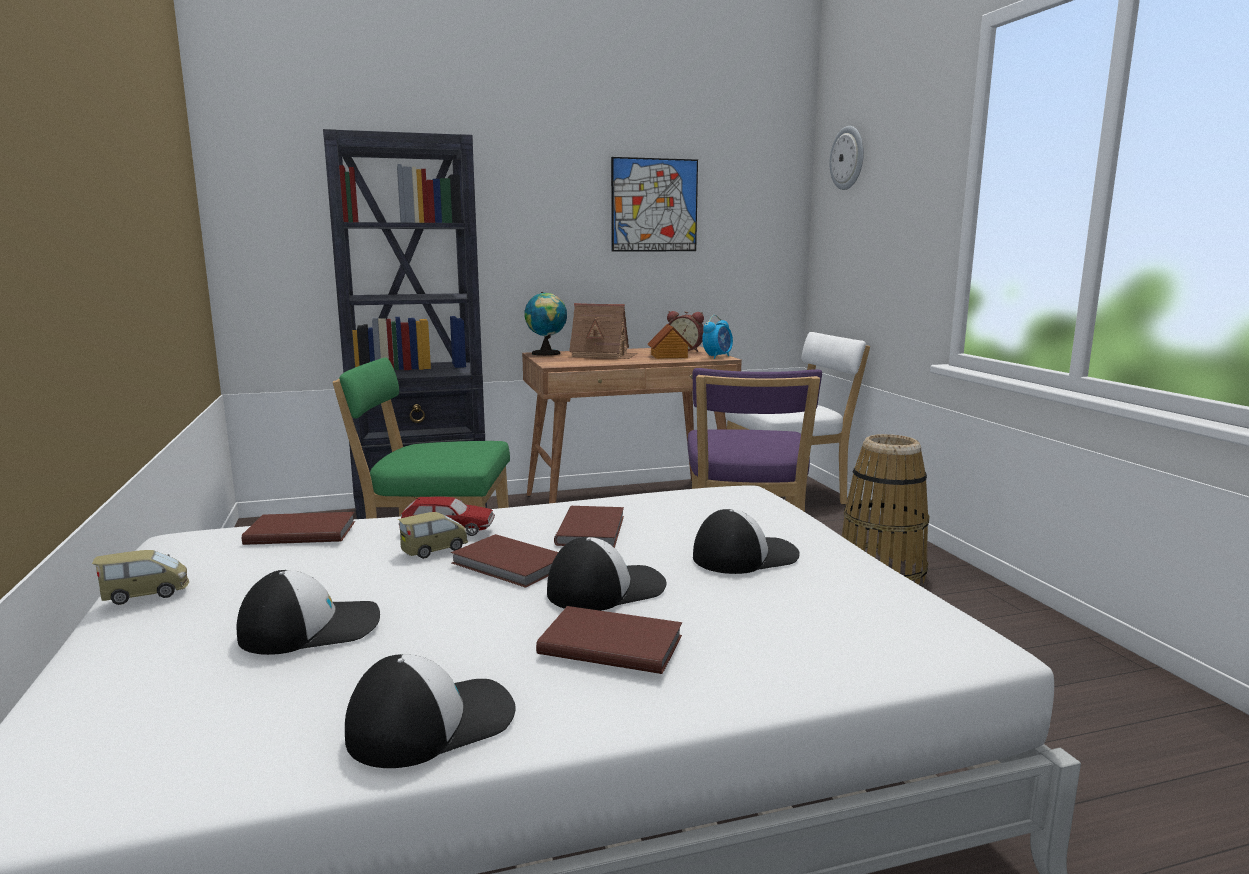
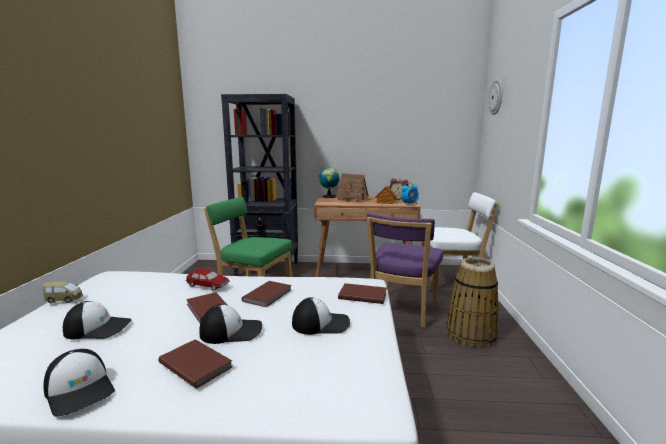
camera: 20 degrees right, 0 degrees up
(300, 532) = (149, 278): brown book -> brown book (362, 295)
(431, 722) = (80, 390): cap -> cap turned 60 degrees clockwise
(434, 550) = (190, 295): toy car -> none
(654, 205) = (390, 124): picture -> none

